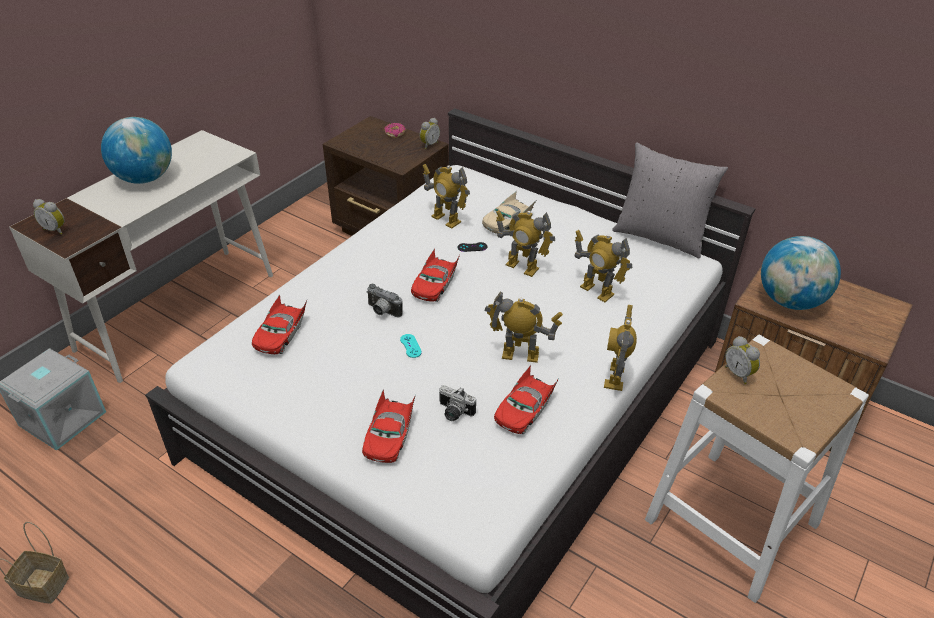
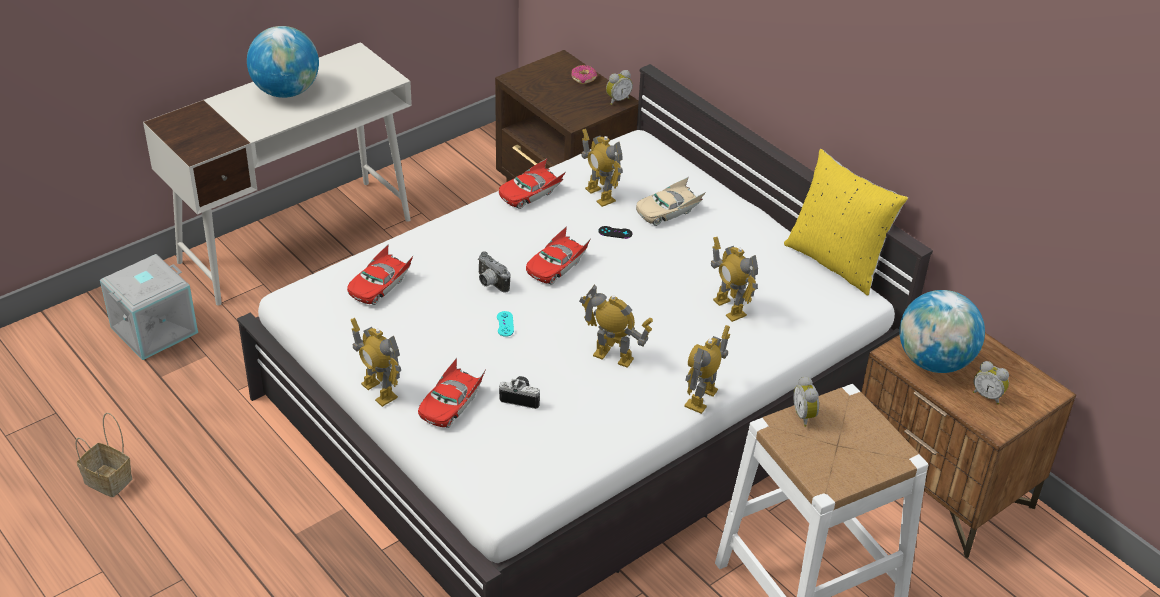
camera: 15 degrees right, 0 degrees up
(56, 230) = (186, 134): alarm clock -> alarm clock (987, 395)
(453, 412) = (521, 397): camera -> camera turned 150 degrees clockwise
(522, 267) = (660, 265): toy robot -> toy robot (379, 391)
(525, 409) = (593, 409): red toy car -> red toy car (530, 193)
(660, 237) = (836, 262): grey pillow -> yellow pillow

